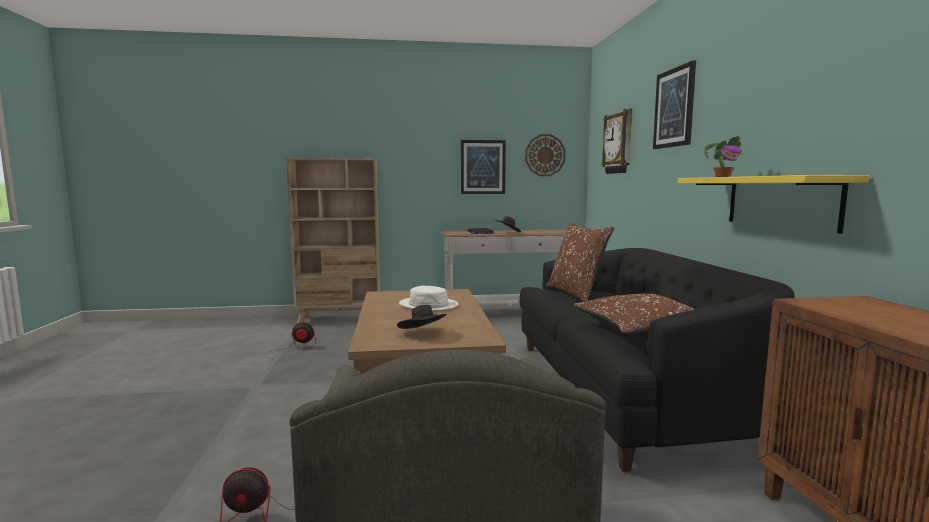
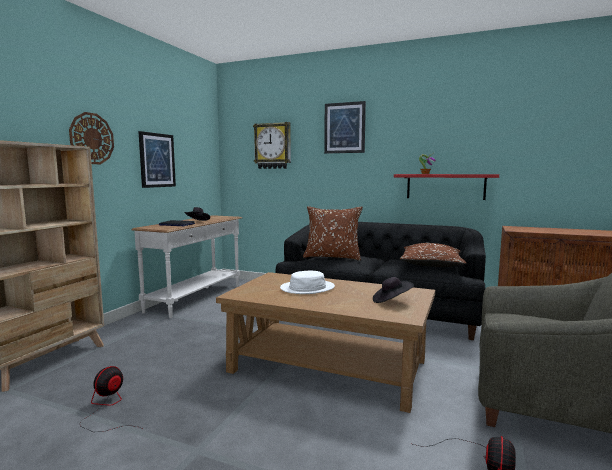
camera: 60 degrees left, 0 degrees up
(545, 155) = (196, 151): wall clock -> wall clock (91, 138)
(780, 201) = (445, 186): yellow shelf -> red shelf

